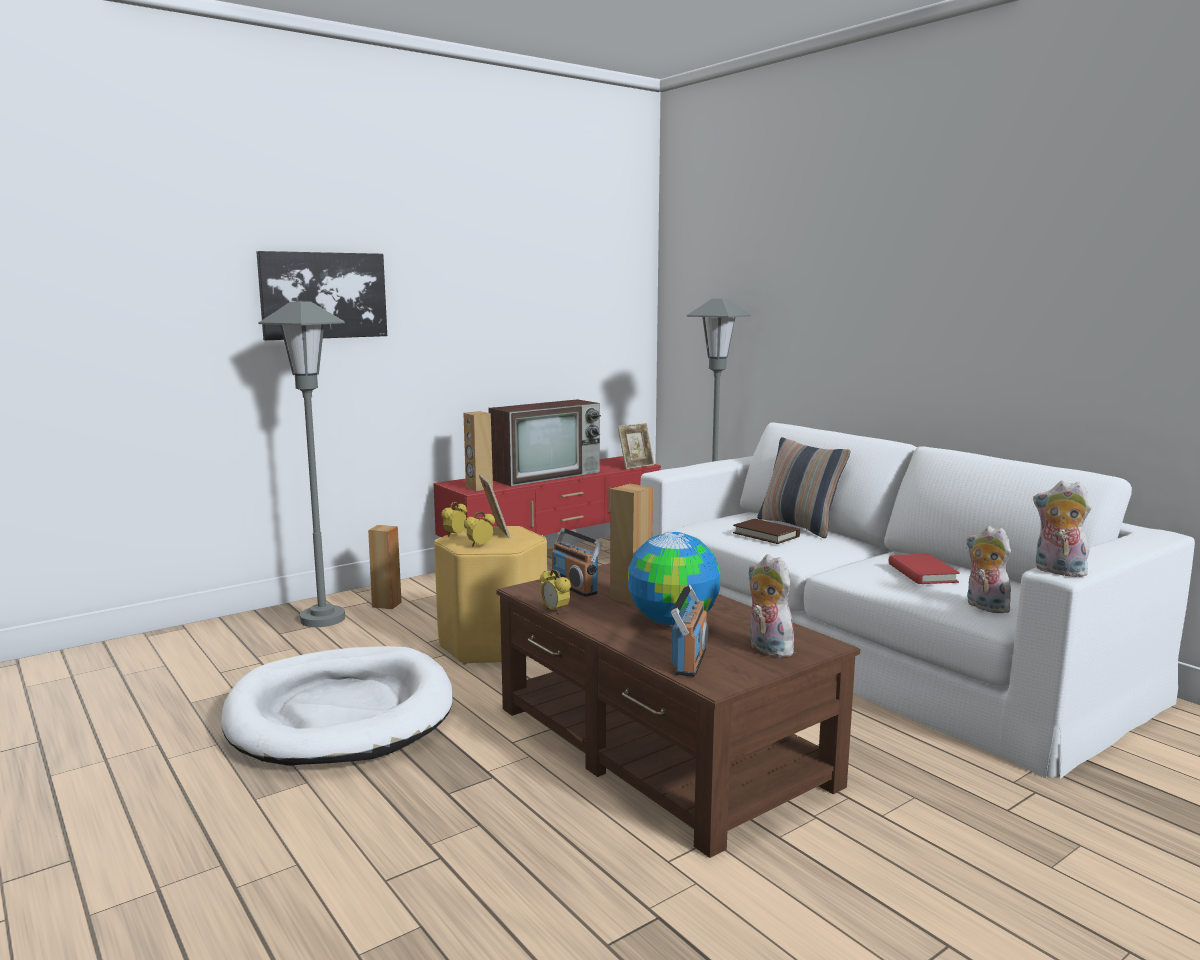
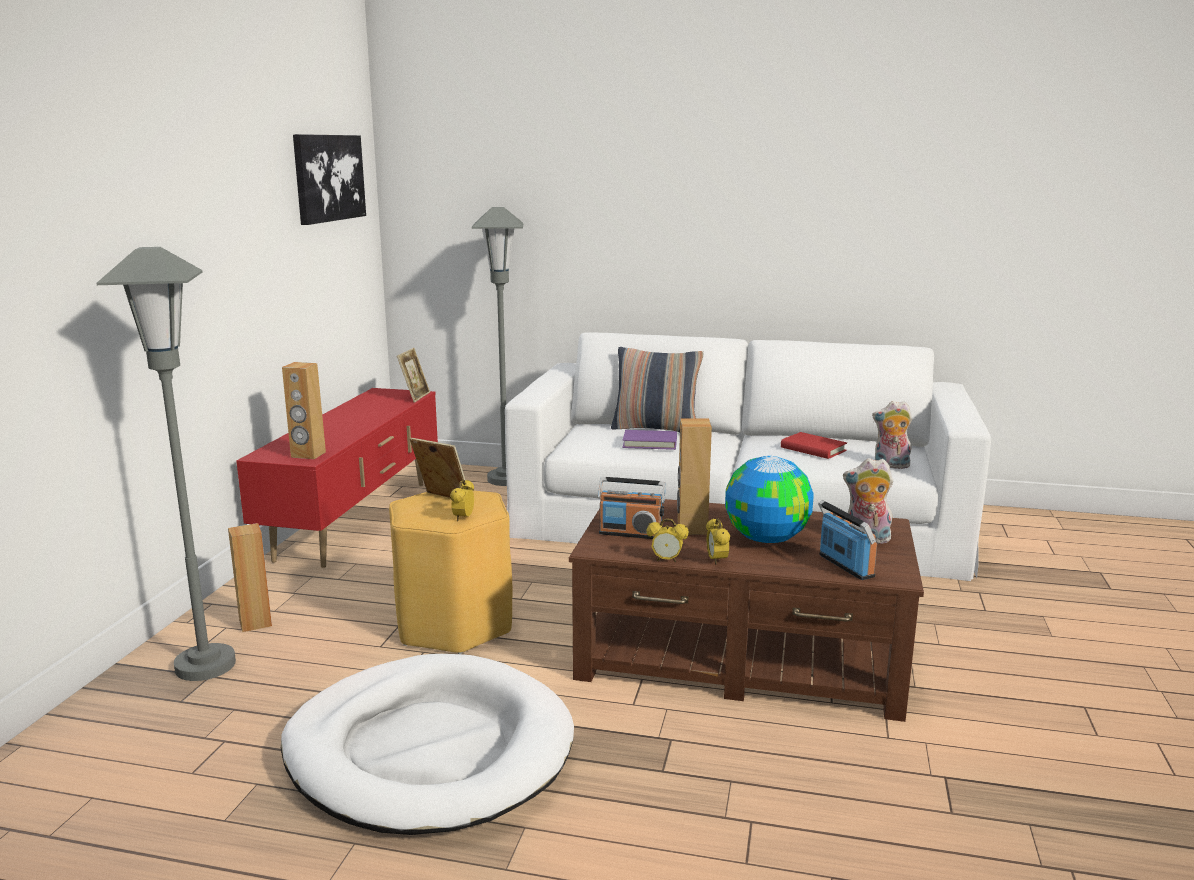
camera: 40 degrees left, 5 degrees up
(323, 295) = (107, 232): picture -> picture (328, 178)
(455, 535) = (409, 514): alarm clock -> alarm clock (716, 561)
(547, 475) = (348, 424): television -> none
(766, 535) = (650, 443): brown book -> purple book
(1057, 571) = (966, 427): plush toy -> none

